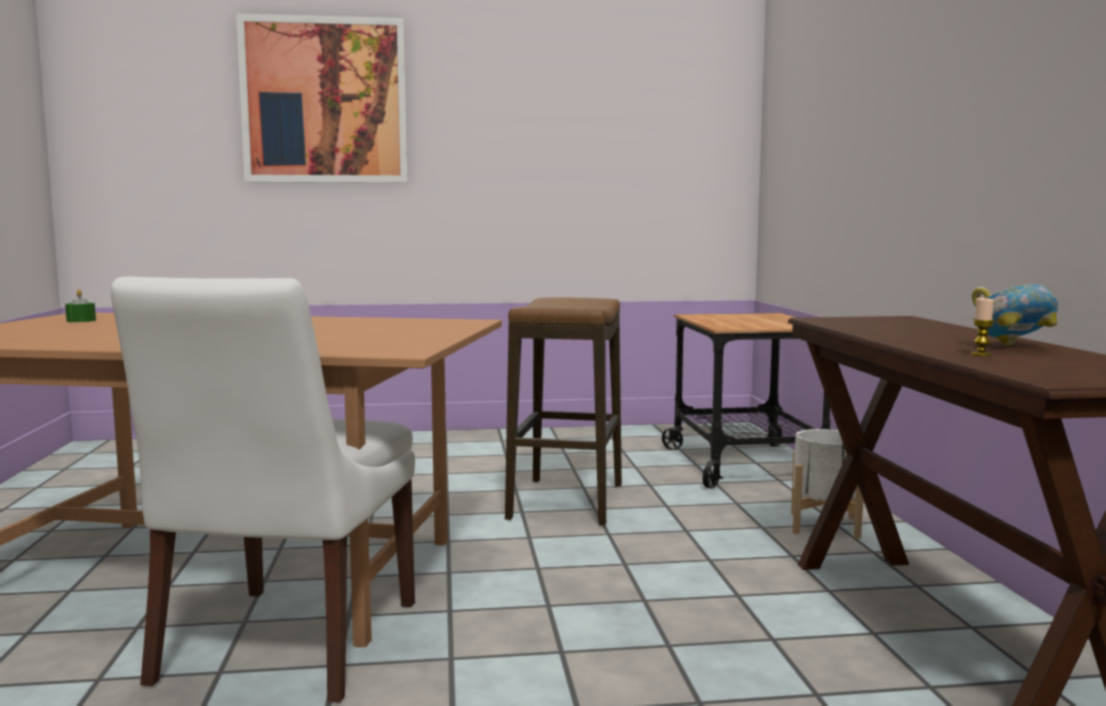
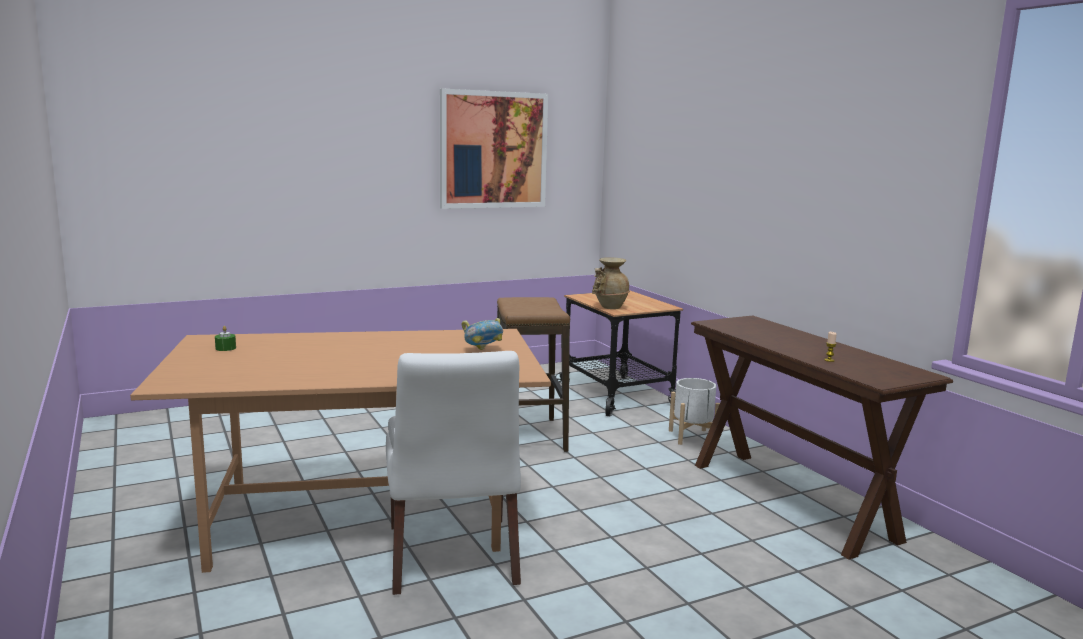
camera: 20 degrees left, 5 degrees up
(324, 101) = (295, 134): picture -> picture (493, 150)
(720, 324) = (609, 307): none -> beige vase
(1013, 347) = (835, 351): bowl -> bowl (483, 350)

